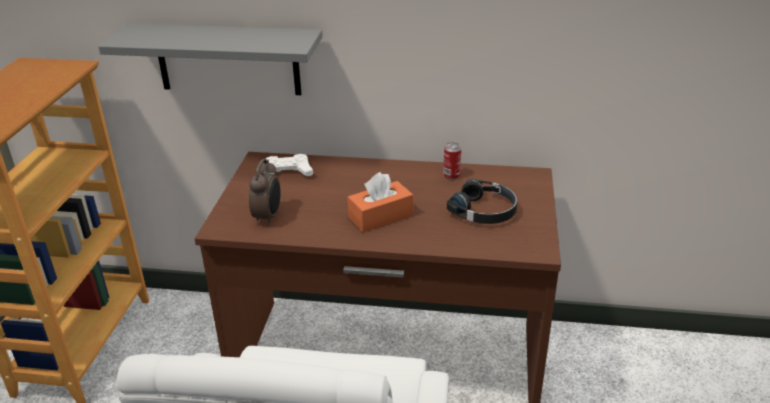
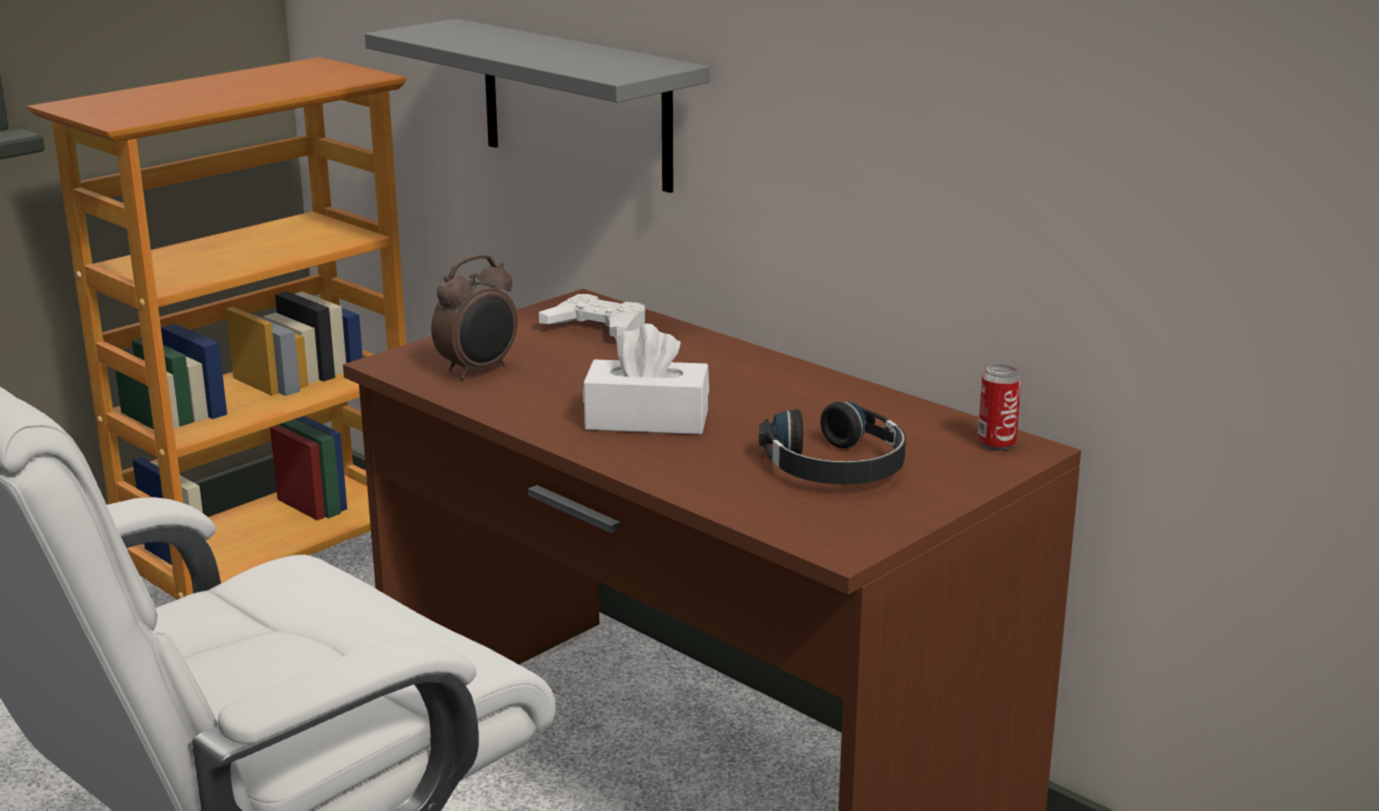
camera: 35 degrees right, 10 degrees down
(380, 216) = (647, 420): orange tissue box -> white tissue box
(451, 176) = (861, 406): can -> can (996, 444)

